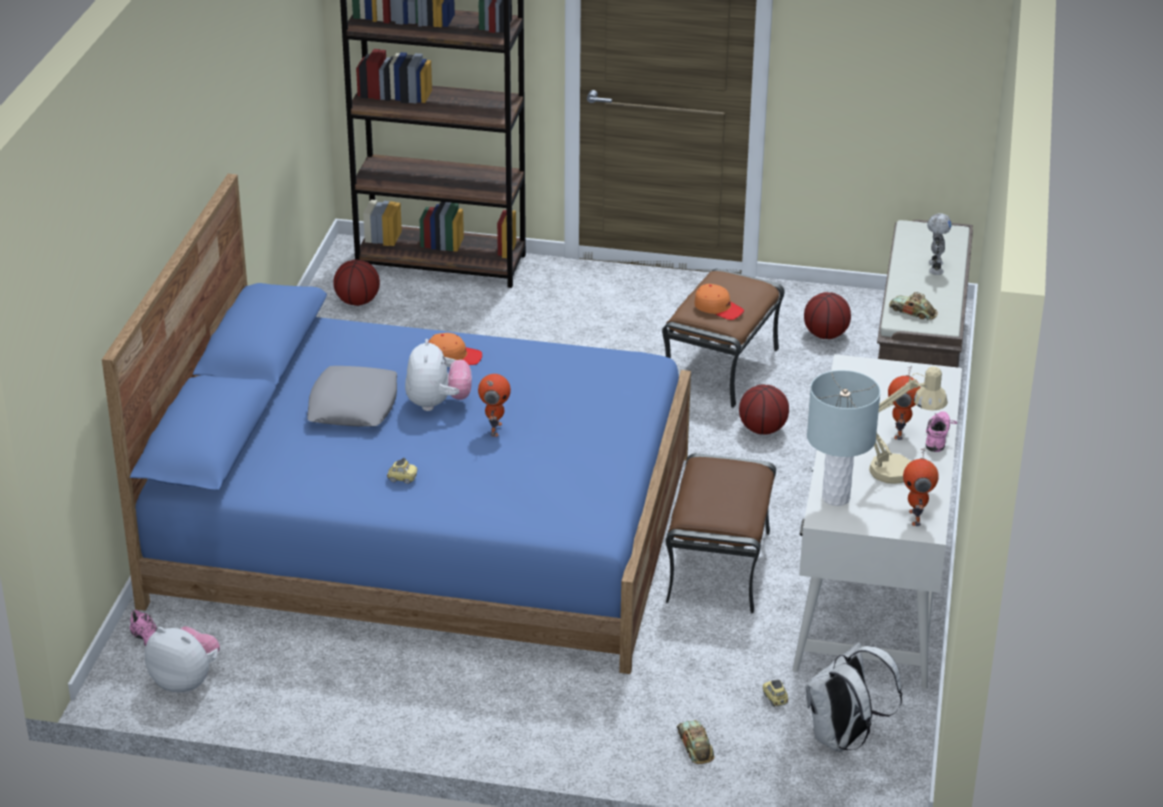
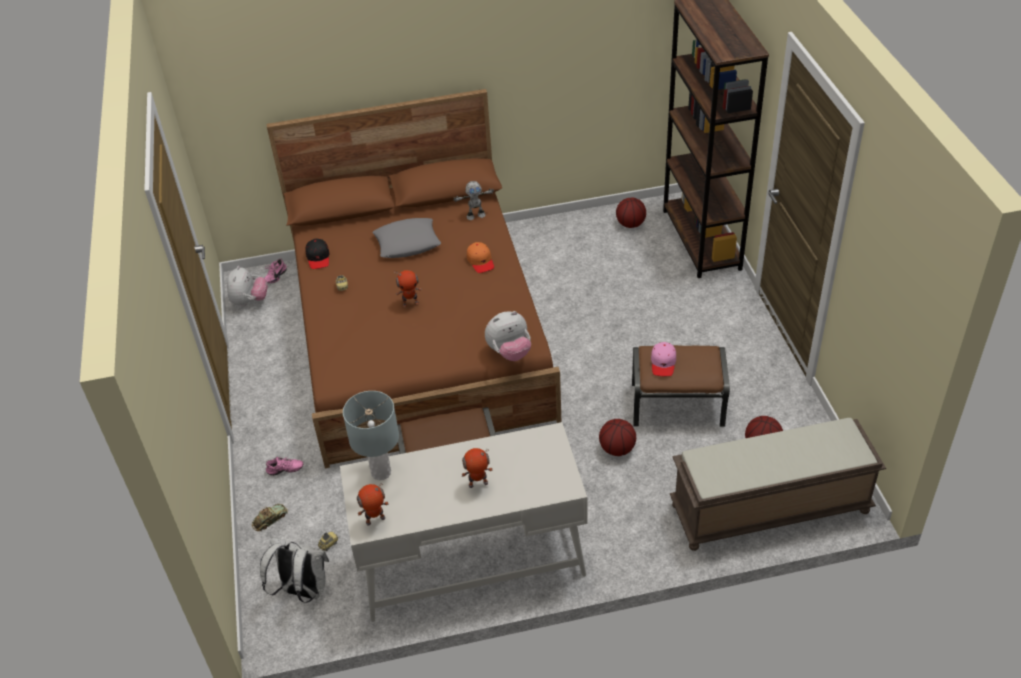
camera: 70 degrees right, 10 degrees up
(311, 488) = (318, 258): none -> black cap
(423, 528) = (420, 334): blue bed -> brown bed
(437, 403) = (426, 273): plush toy -> plush toy (509, 352)
(718, 308) = (663, 363): orange cap -> pink cap
(900, 470) = (431, 497): beige table lamp -> none
(913, 312) = (716, 462): toy car -> none
(934, 267) = (793, 457): toy robot -> toy robot (475, 215)
(939, 438) = (482, 508): pink shoe -> pink shoe (285, 471)

